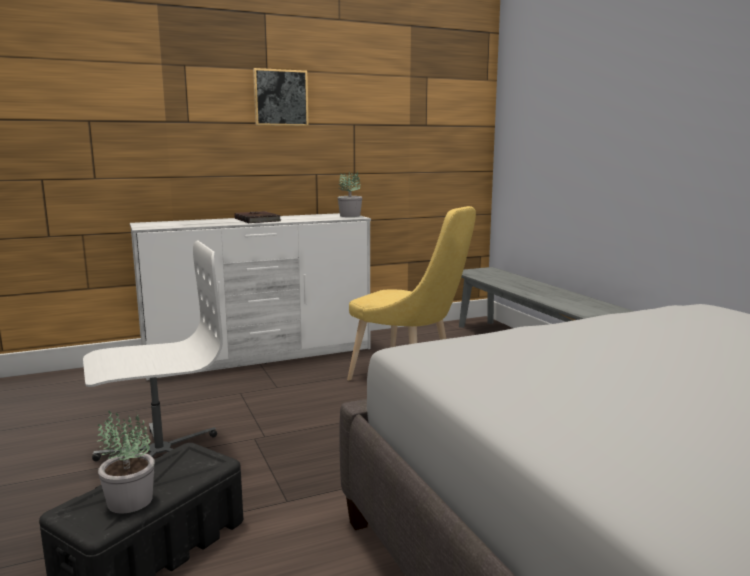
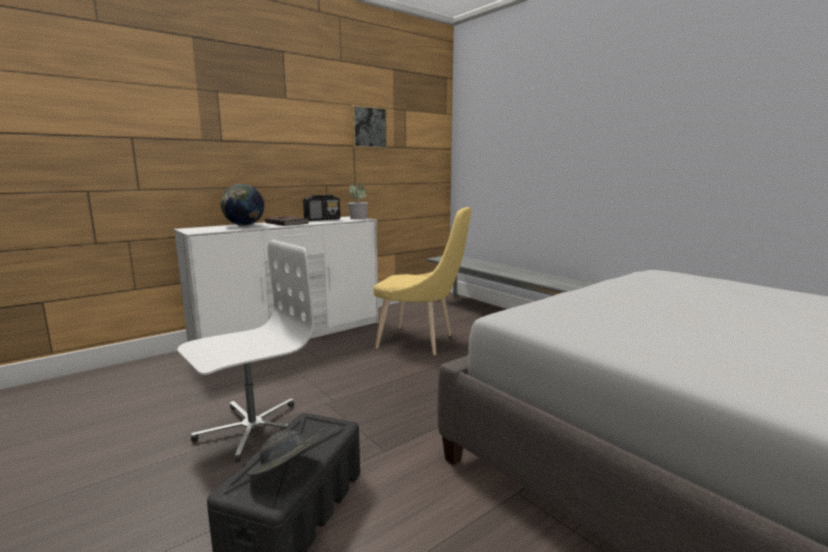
camera: 15 degrees left, 0 degrees up
(129, 501) = (285, 471): potted plant -> grey hat
(206, 221) = (244, 225): none -> globe
(281, 98) = (298, 122): picture -> picture (369, 127)
(304, 217) = (322, 220): none -> radio

